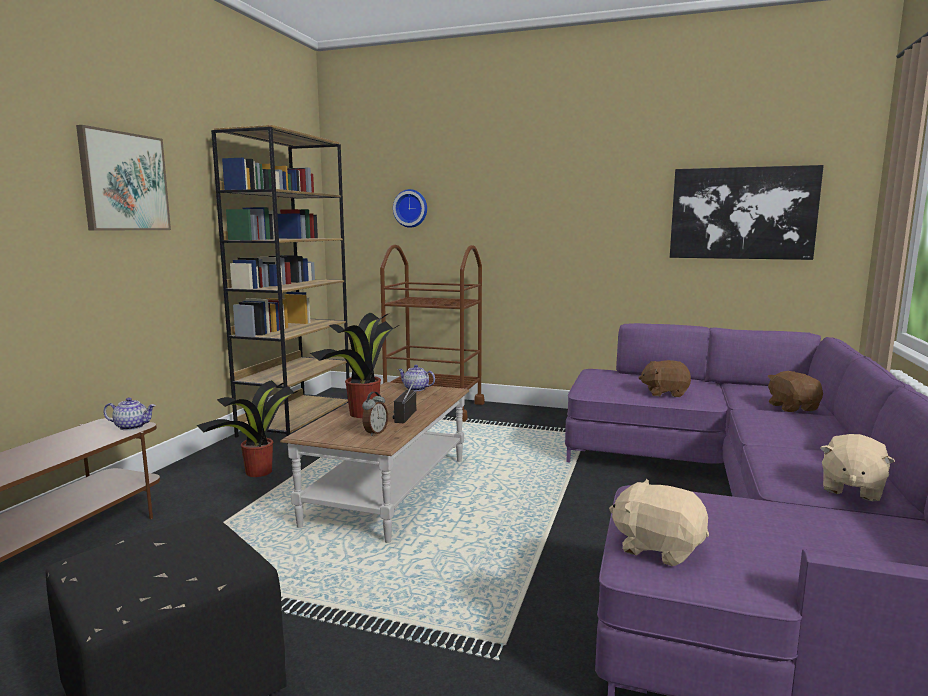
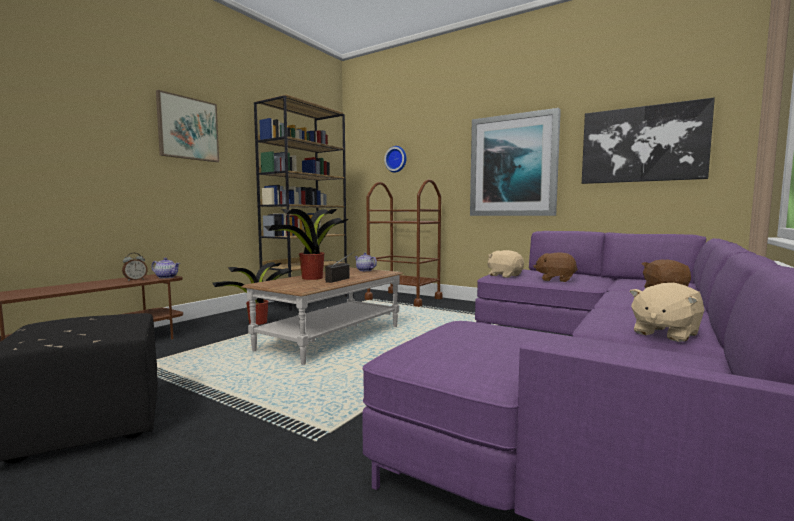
camera: 15 degrees right, 5 degrees down
(375, 433) = (305, 285): alarm clock -> alarm clock (135, 280)
(581, 229) = (513, 166): none -> picture
(658, 547) = (429, 349): beige plush toy -> beige plush toy (504, 275)

